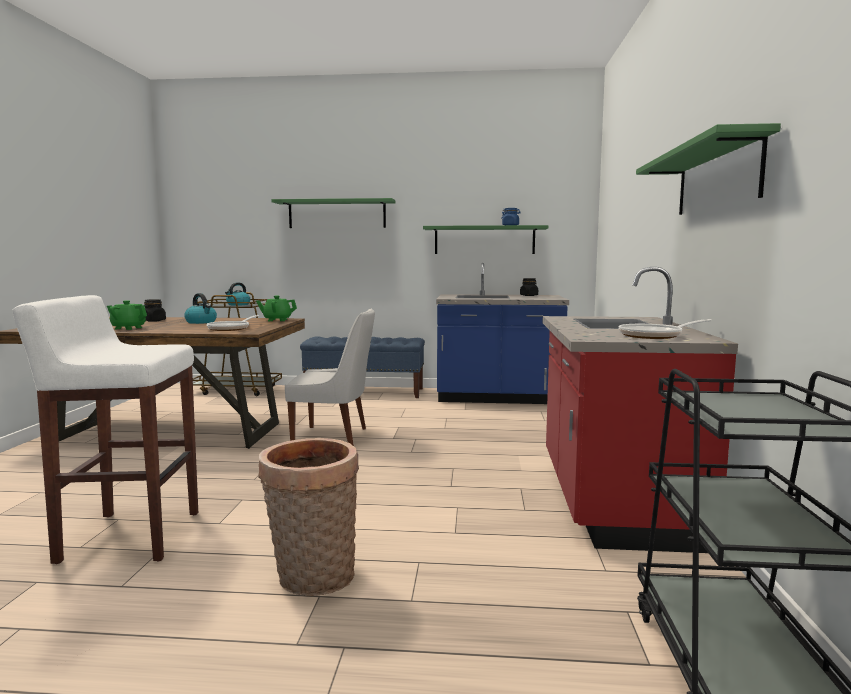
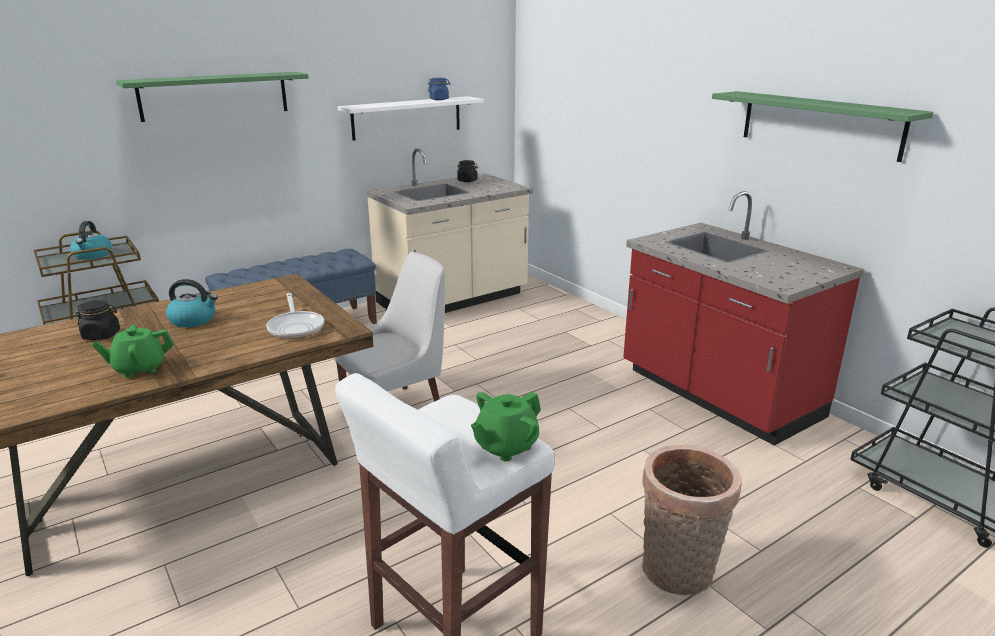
camera: 40 degrees left, 15 degrees up
(277, 320) = (281, 288): green teapot -> green teapot (505, 446)
(484, 240) = (407, 117): green shelf -> white shelf
(498, 397) = (453, 299): blue counter -> beige counter
(655, 336) = (800, 268): frying pan -> none

